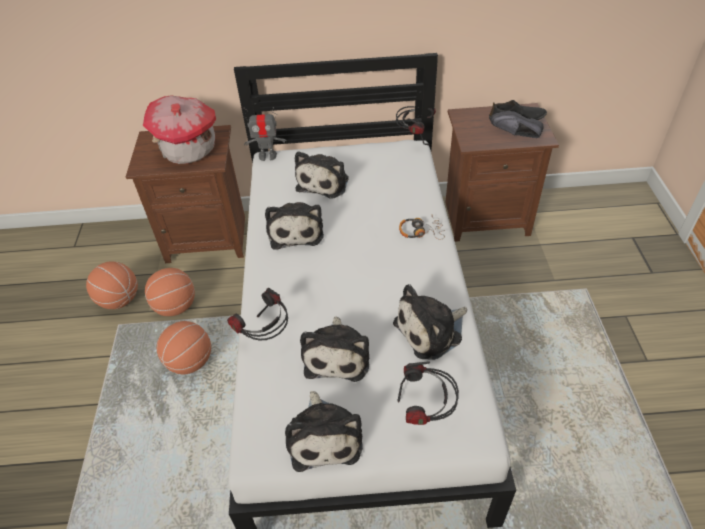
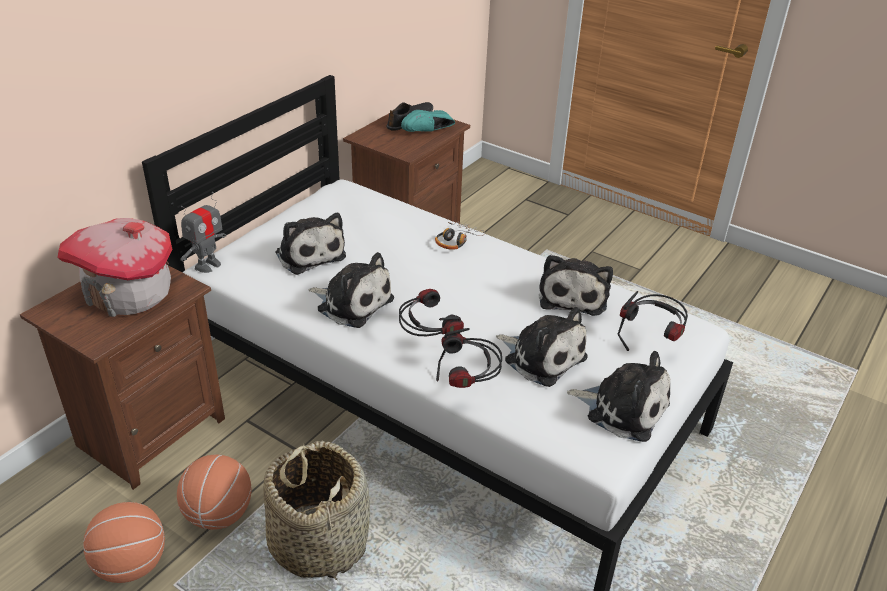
camera: 55 degrees left, 10 degrees down
(190, 361) = (319, 542): basketball -> basket
(414, 137) = (329, 180): headphones -> headphones (428, 342)
(515, 135) = (429, 132): black shoe -> turquoise shoe

